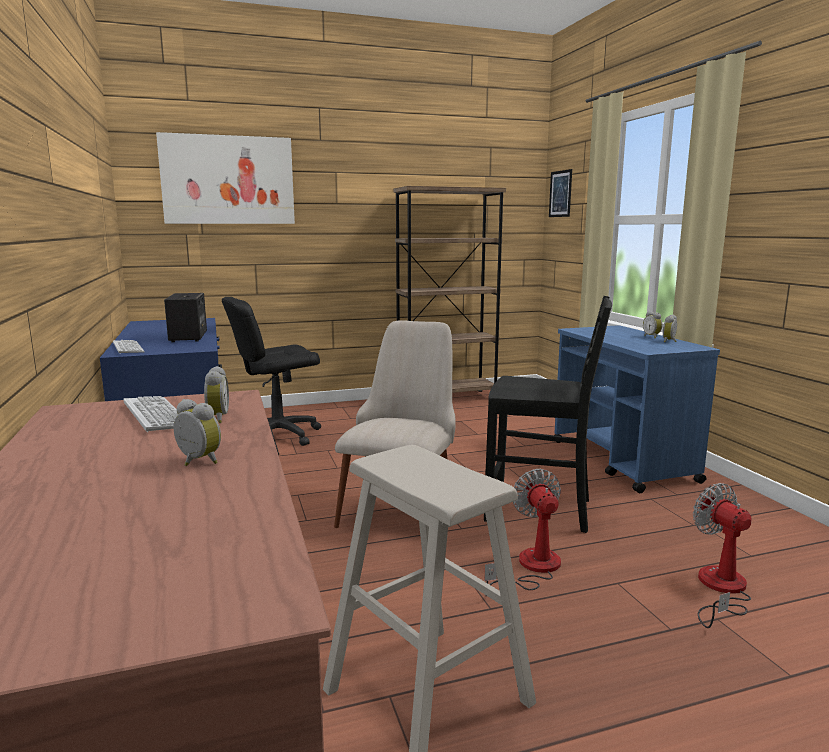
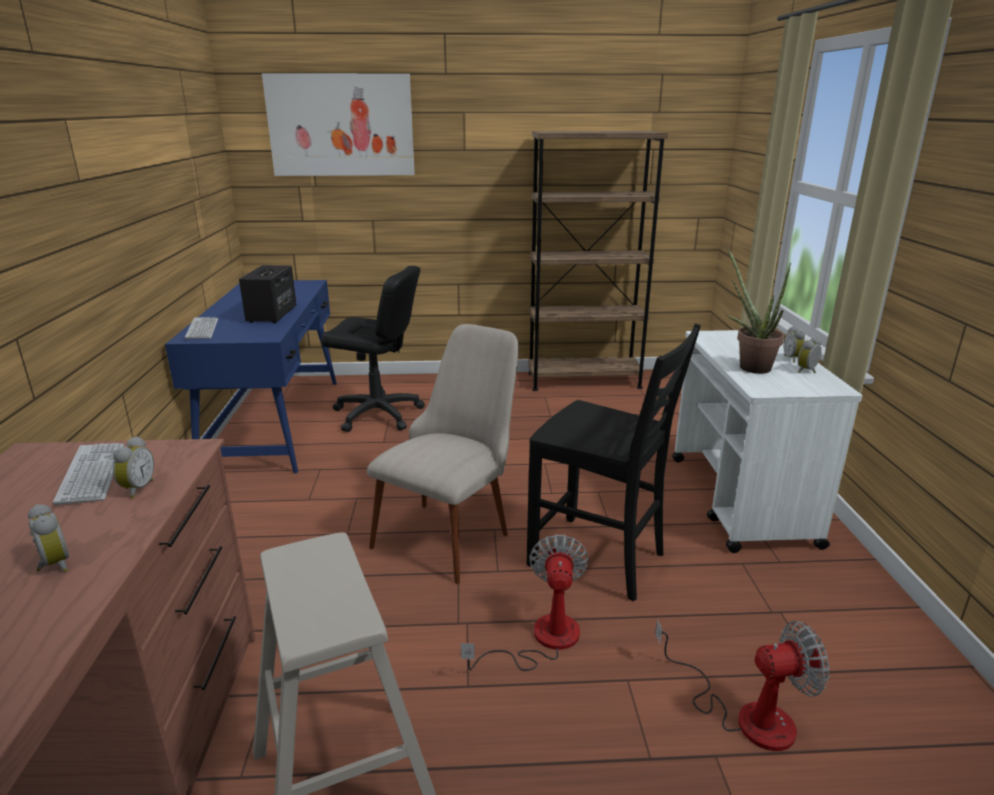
camera: 15 degrees right, 10 degrees up
(277, 435) = (377, 414): black office chair -> black office chair turned 150 degrees counterclockwise
(560, 194) = (747, 137): picture -> none
(622, 461) = (741, 500): blue cart -> white cart
(626, 341) = (749, 366): none -> potted plant
(720, 589) = (746, 714): fan -> fan turned 90 degrees clockwise

